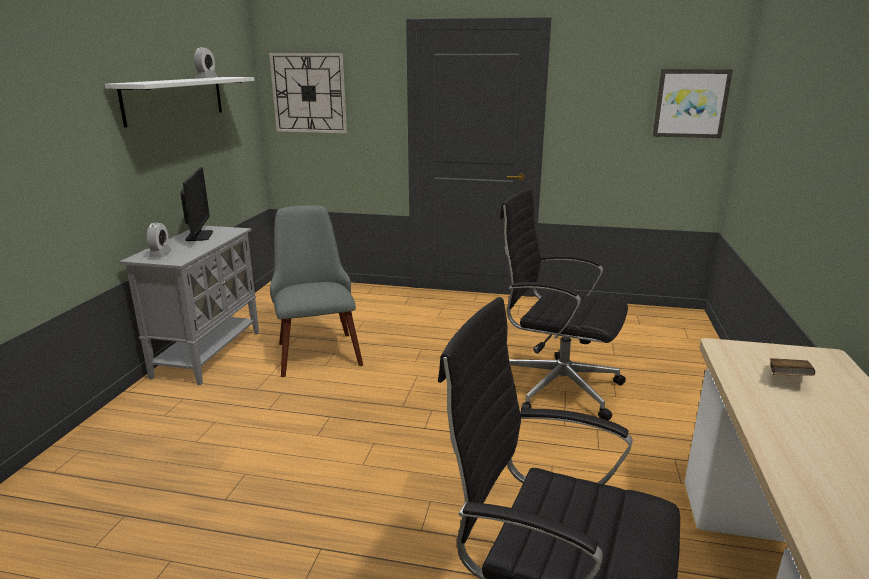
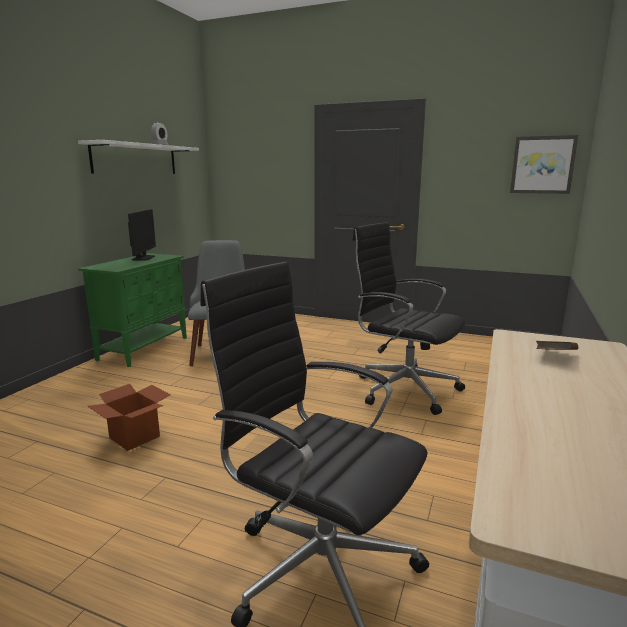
camera: 10 degrees right, 5 degrees down
(160, 254) = (108, 266): alarm clock -> none
(208, 353) = (144, 348): grey cabinet -> green cabinet
(254, 494) = (134, 437): none -> cardboard box
(309, 93) = (243, 163): wall clock -> none

